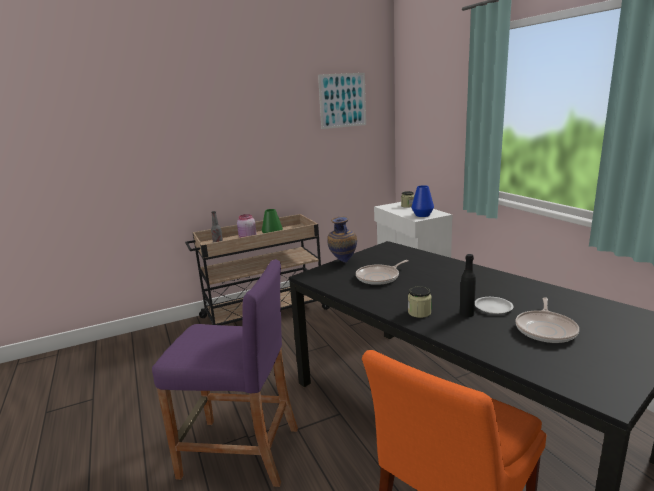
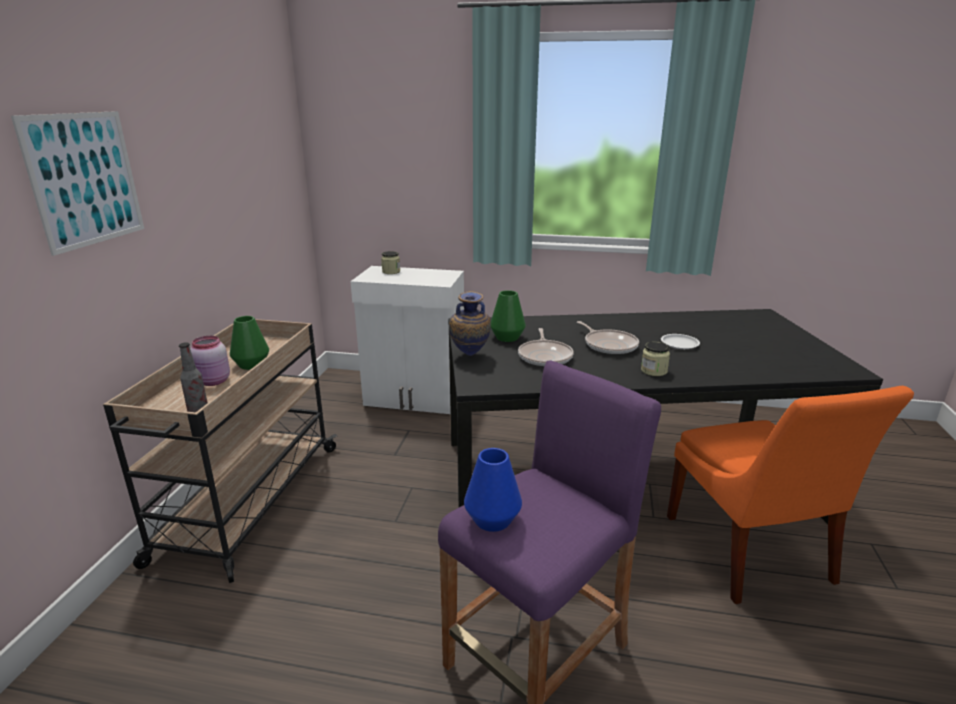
camera: 55 degrees left, 5 degrees up
(342, 100) = (254, 120): picture -> picture (85, 179)
(388, 261) = (507, 337): none -> green vase
(422, 215) = (437, 278): blue vase -> blue vase (492, 519)
(466, 313) = (679, 356): black bottle -> none
(546, 329) = (738, 345): frying pan -> frying pan (609, 345)

